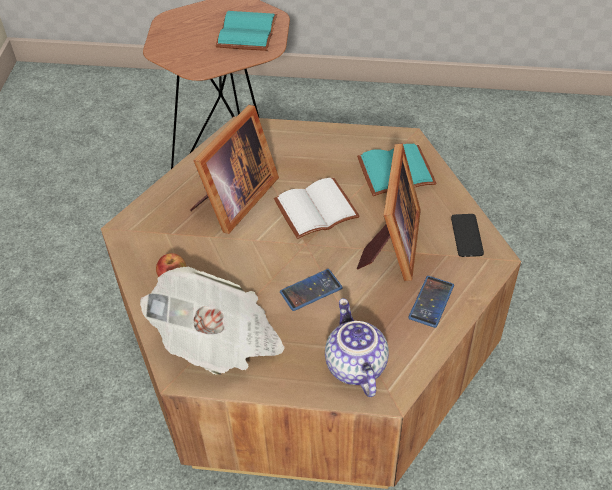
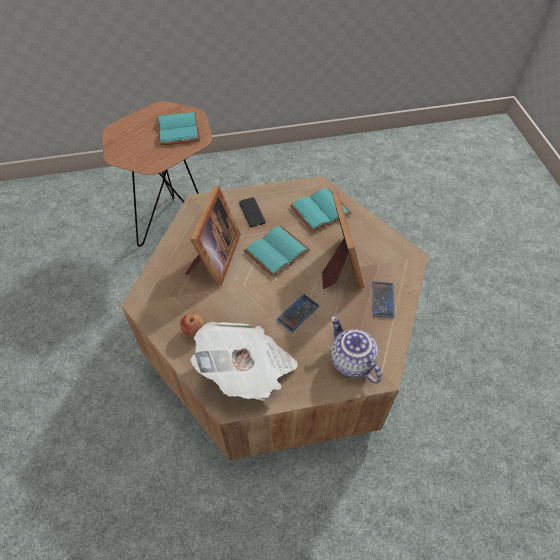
camera: 20 degrees left, 5 degrees up
(316, 208) = (276, 250): white book -> turquoise book
(466, 235) = (386, 246): phone -> phone (252, 212)

